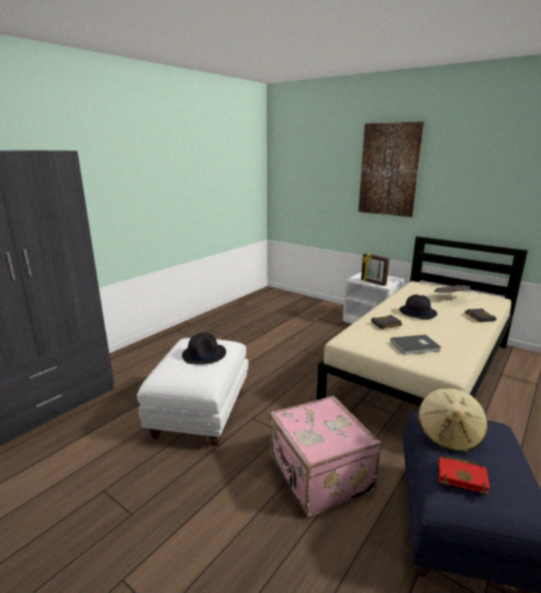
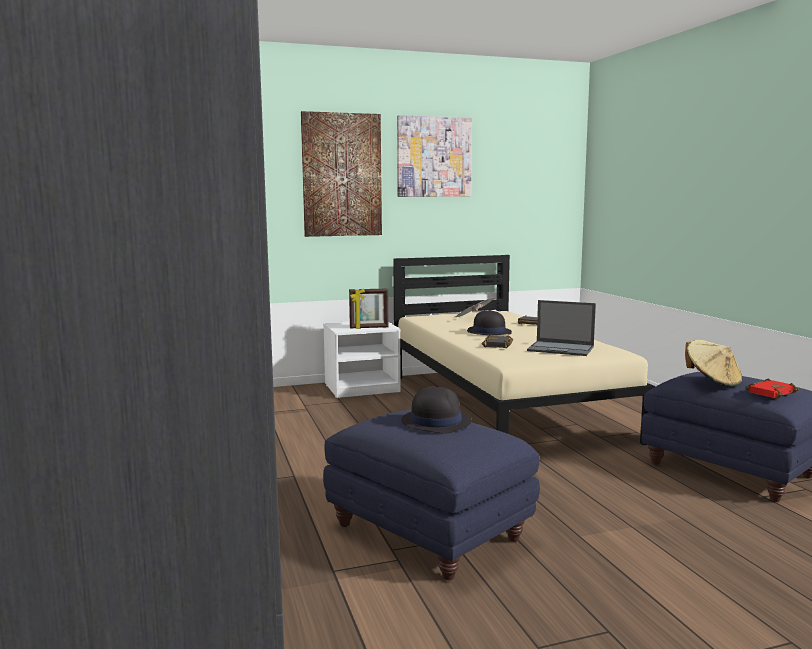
camera: 55 degrees left, 10 degrees down
(200, 414) = (430, 533): white ottoman -> blue ottoman
(318, 476) = (625, 501): pink suitcase -> none
(416, 346) = (561, 349): grey book -> laptop
(468, 156) = (434, 157): none -> picture

